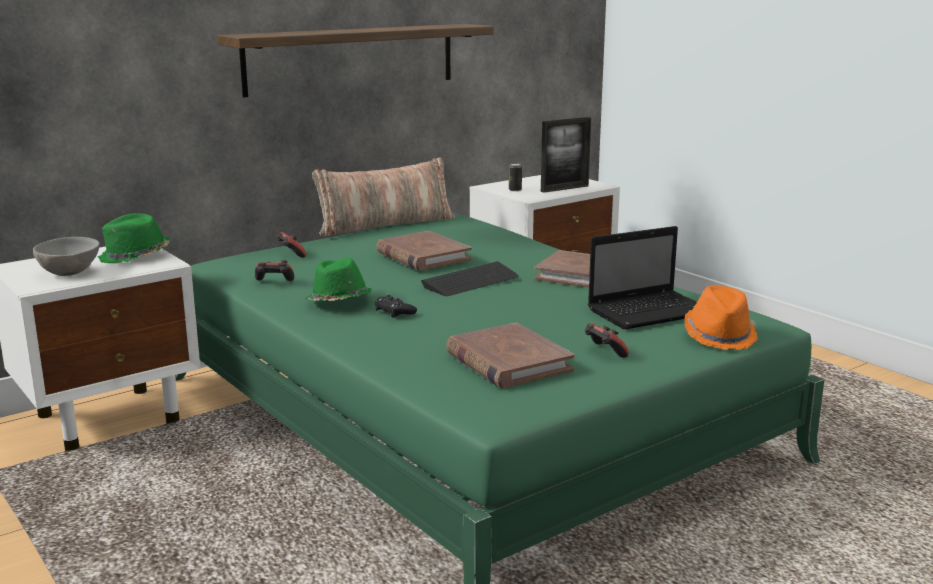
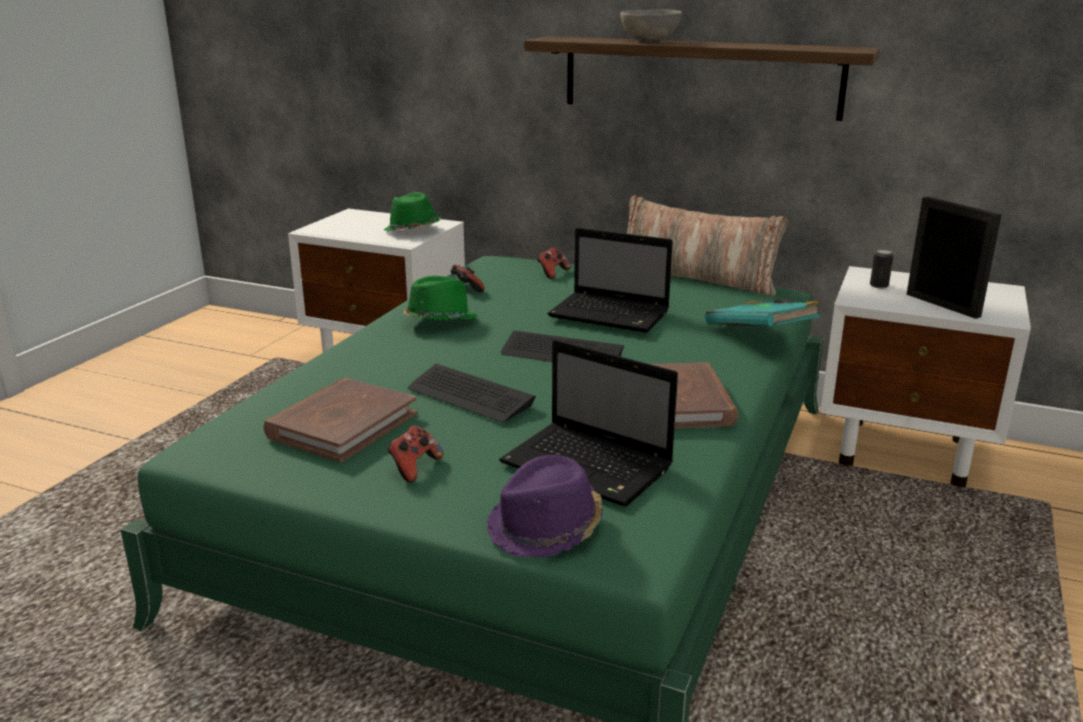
camera: 60 degrees right, 5 degrees up
(71, 273) = (353, 228): grey bowl -> grey bowl (650, 41)
(394, 311) = (432, 345): black game controller -> none
(423, 256) = (611, 314): brown book -> laptop
(510, 317) = (470, 396): none -> keyboard
(516, 234) = (760, 334): none -> turquoise book
(564, 188) = (942, 305): picture frame -> picture frame turned 150 degrees counterclockwise
(720, 335) = (546, 528): orange hat -> purple hat

